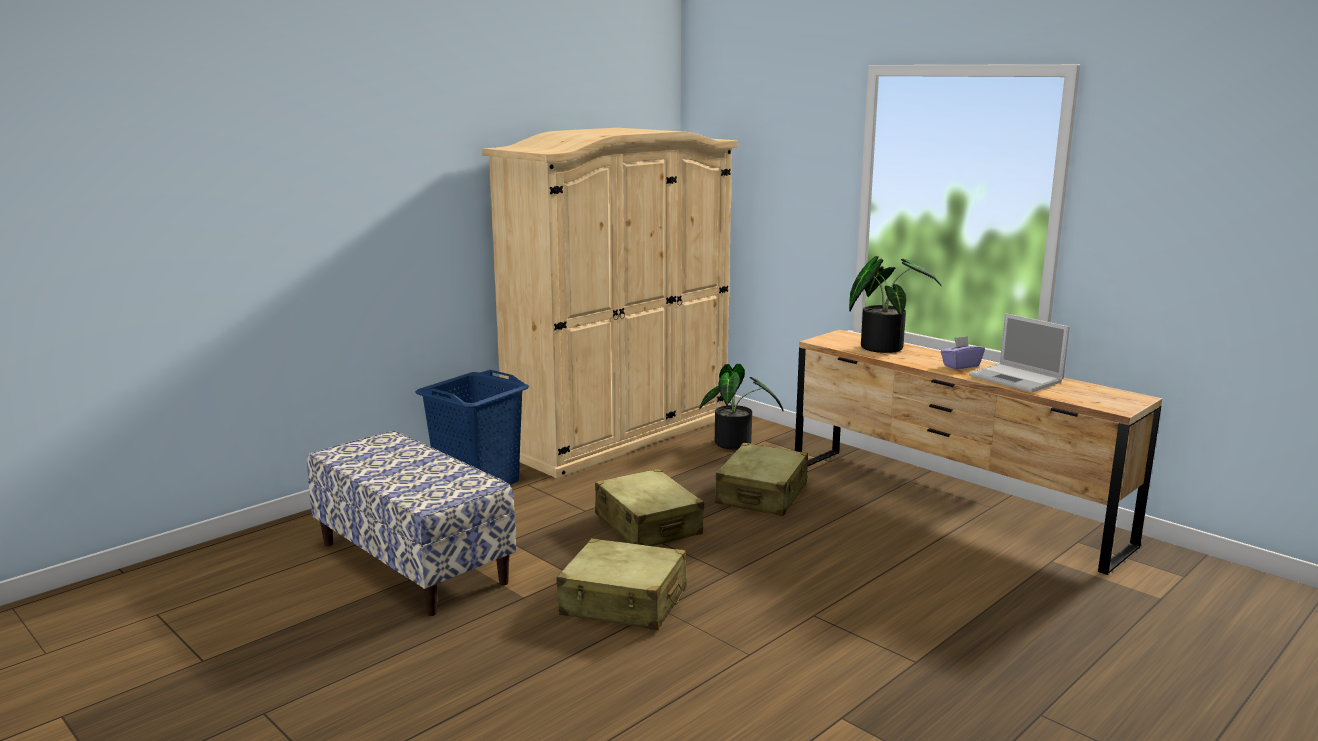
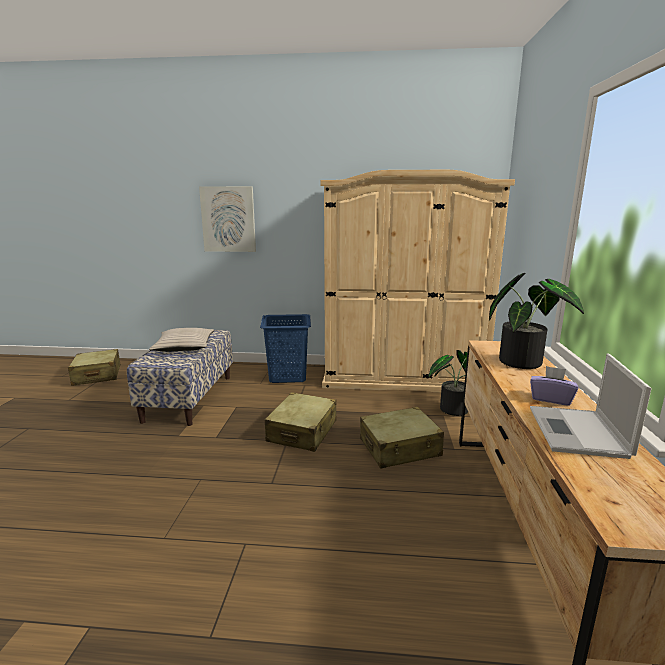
camera: 50 degrees right, 0 degrees up
(321, 226) = (228, 219): none -> picture
(410, 469) = (184, 347): none -> beige pillow
(624, 602) = (197, 464): beige suitcase -> beige suitcase (97, 376)

